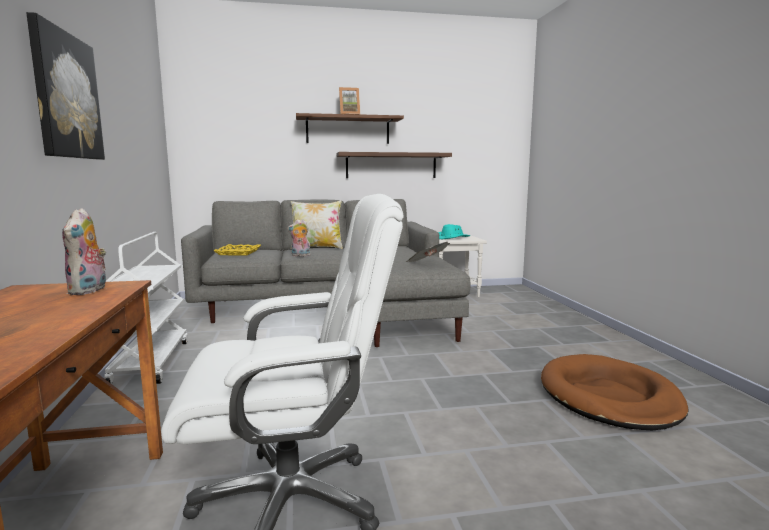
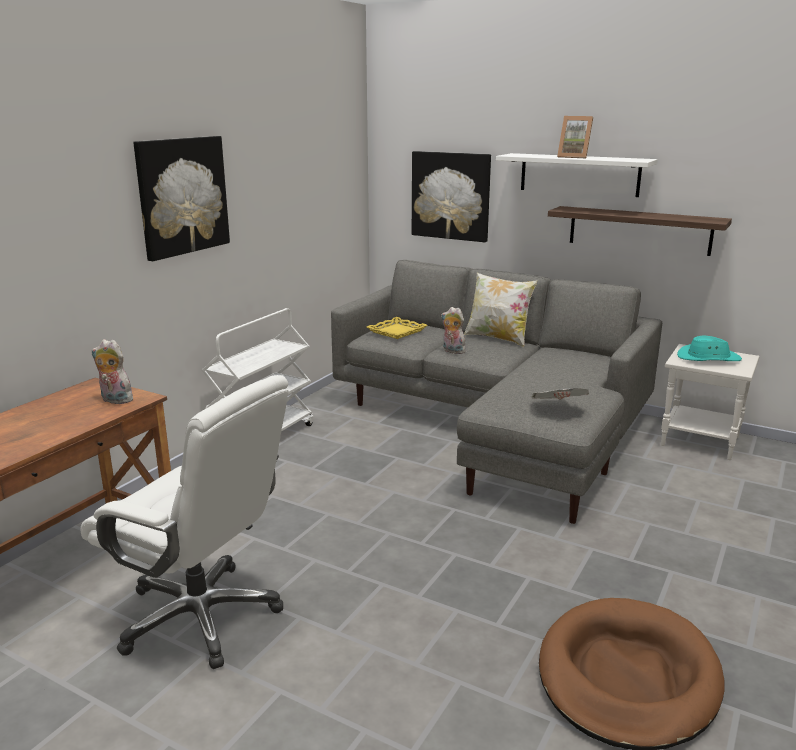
camera: 40 degrees right, 10 degrees up
(89, 290) = (114, 400): plush toy -> plush toy turned 75 degrees clockwise
(248, 150) = (451, 196): none -> picture
(348, 130) = (579, 174): brown shelf -> white shelf

